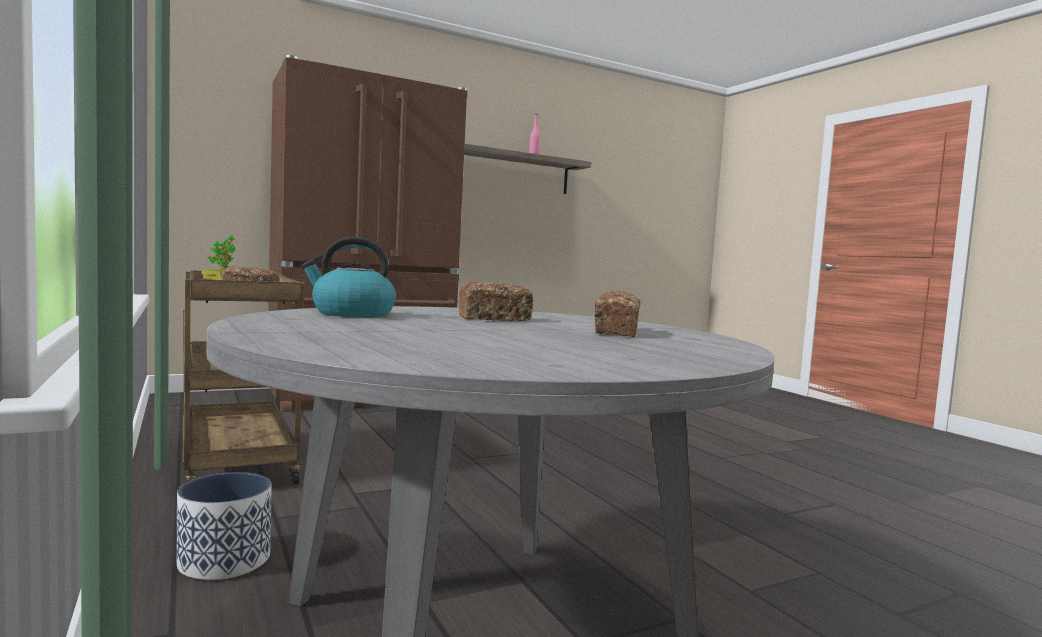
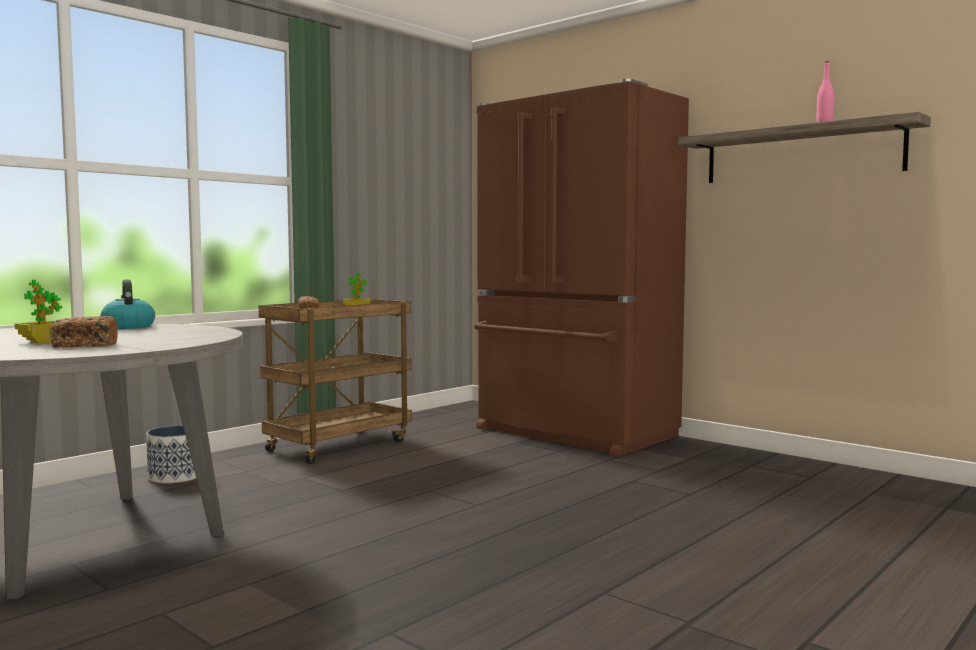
camera: 70 degrees right, 0 degrees up
(494, 319) = (142, 335): bread -> none
(549, 335) = (42, 342): none -> potted plant

